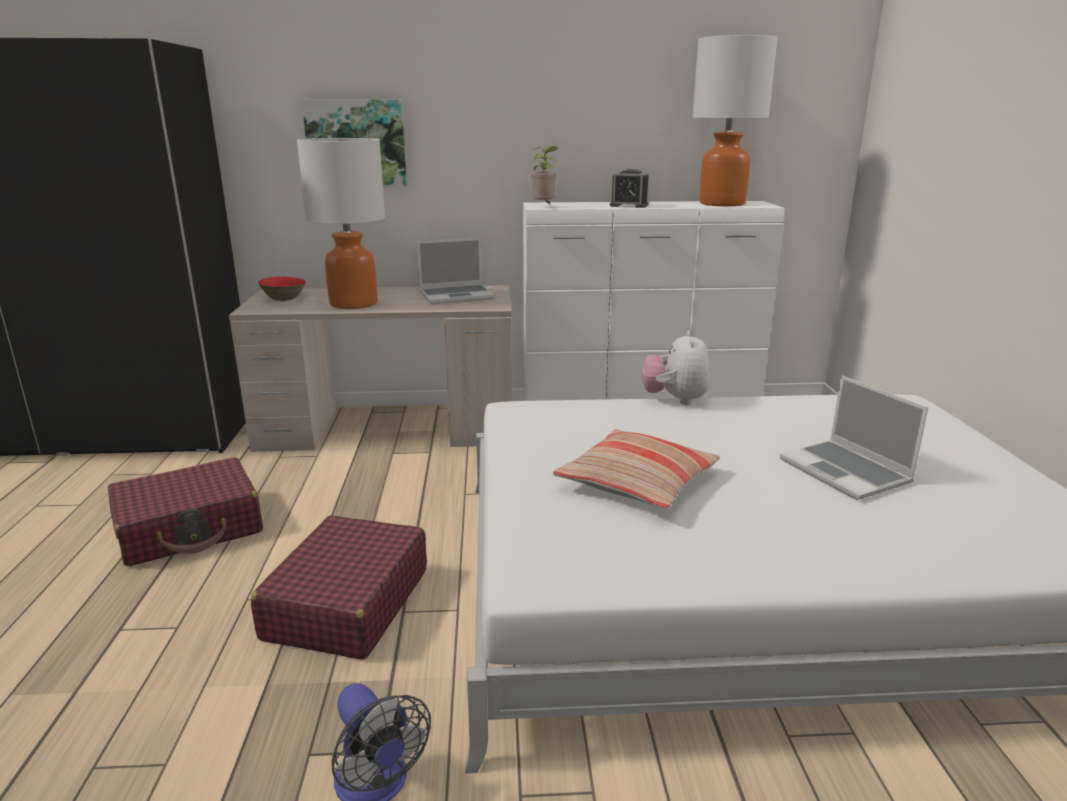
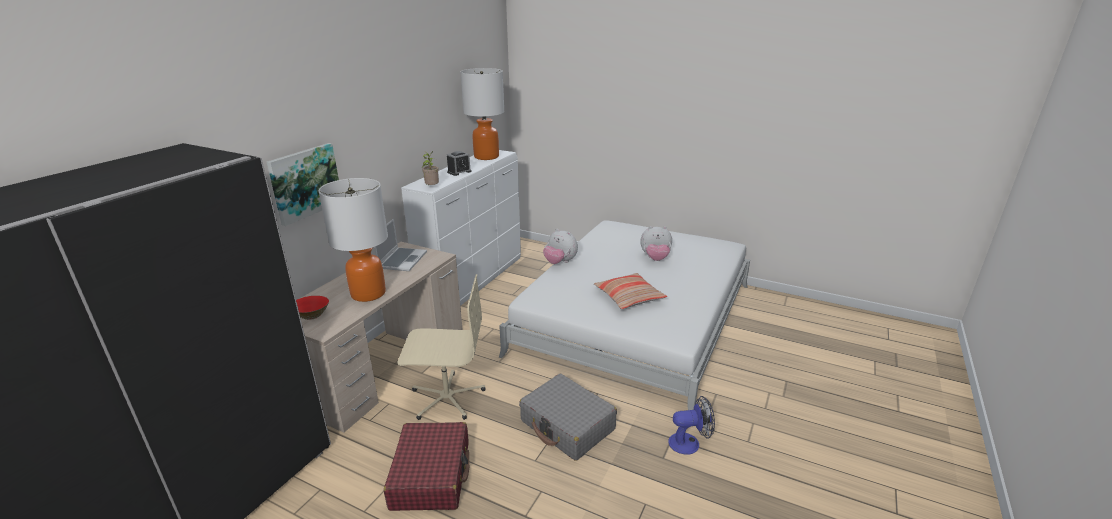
camera: 60 degrees left, 5 degrees up
(347, 604) = (567, 425): red suitcase -> grey suitcase
(352, 485) = (447, 397): none -> beige office chair
(846, 472) = (655, 258): laptop -> plush toy

